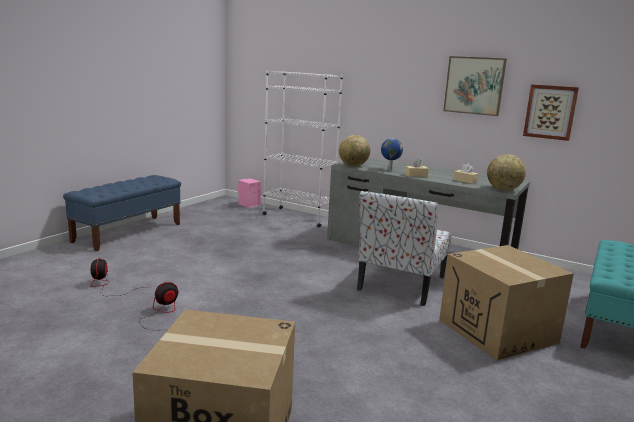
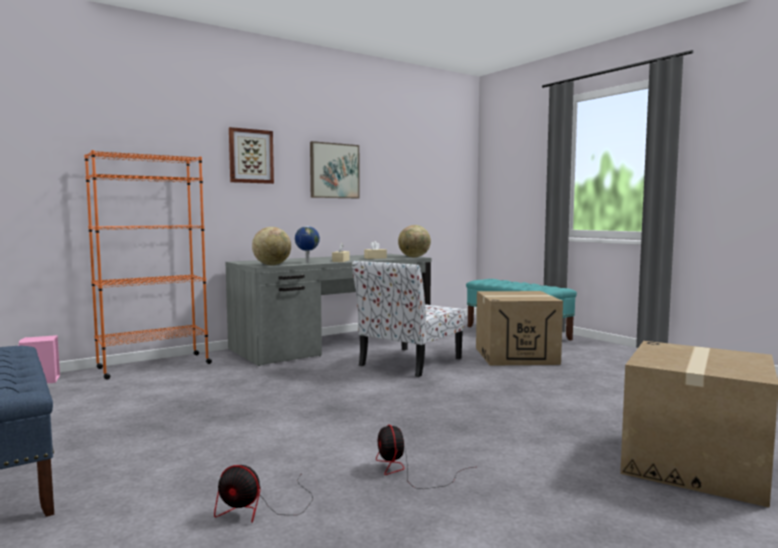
camera: 65 degrees left, 10 degrees down
(298, 217) = (154, 366): white bookcase -> orange bookcase
(400, 284) = (409, 362): chair -> chair turned 75 degrees clockwise
(550, 112) = (393, 191): picture -> picture (251, 156)

